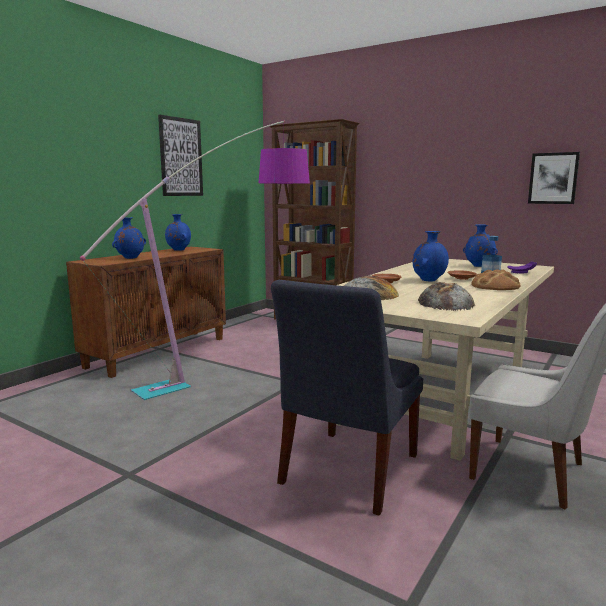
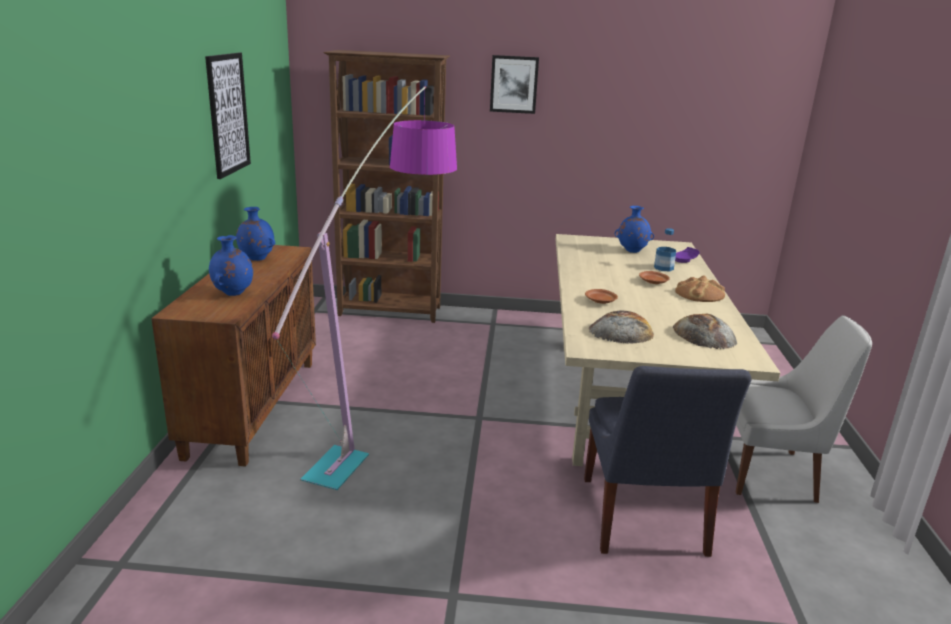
camera: 30 degrees left, 10 degrees up
(429, 280) = (632, 291): blue vase -> none
(553, 178) = (678, 142): picture -> picture (514, 84)

